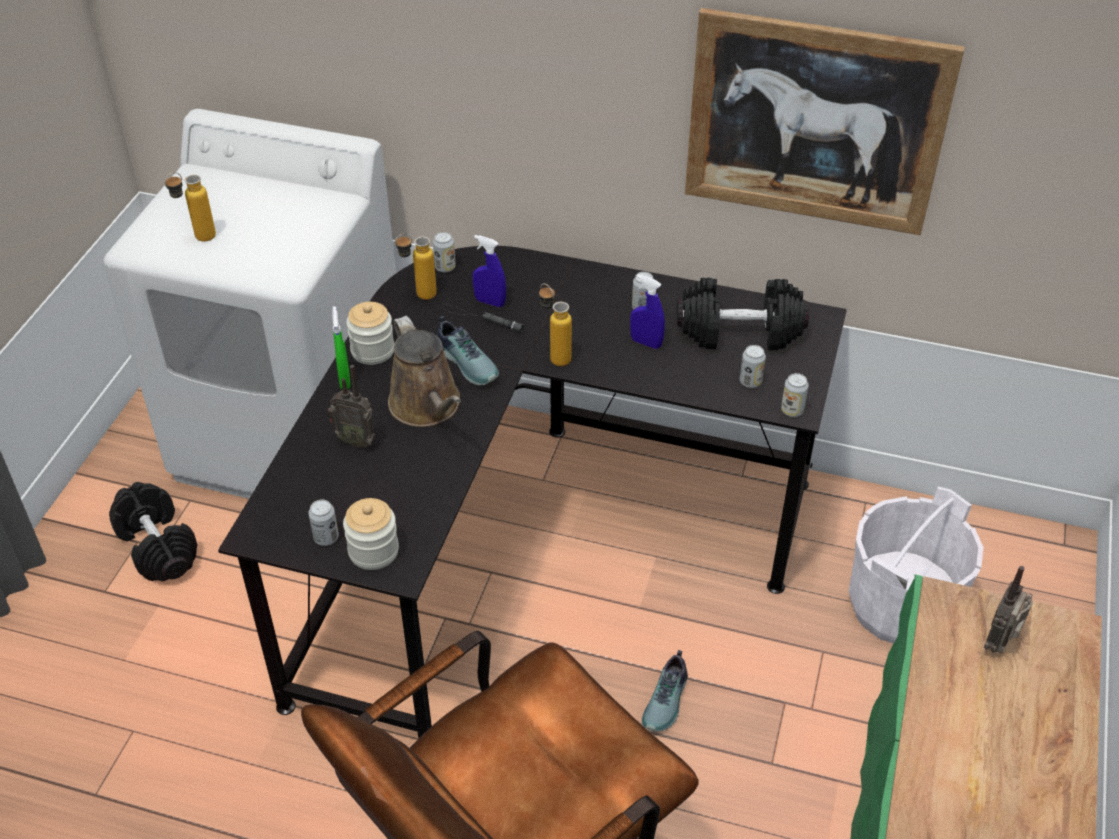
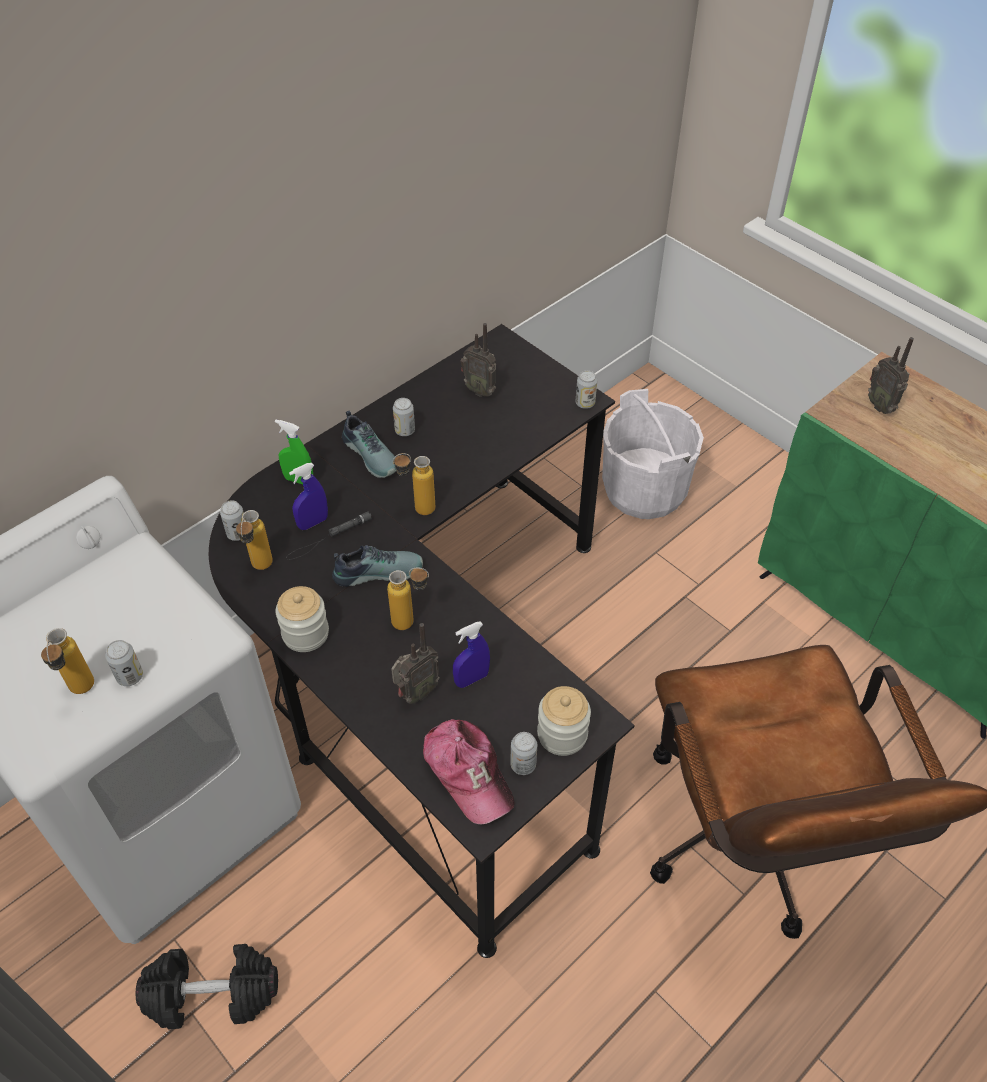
camera: 60 degrees left, 5 degrees up
(297, 506) = (468, 773): none -> cap
(344, 380) = (327, 671): green spray bottle -> green spray bottle (299, 480)
(427, 406) = (412, 622): brown watering can -> bottle
(646, 343) = (448, 447): blue spray bottle -> blue spray bottle (471, 679)
(667, 701) = (644, 664): shoe -> shoe (372, 454)
(739, 332) = (480, 390): black dumbbell -> radio
(750, 382) = (538, 410): can -> can (130, 676)
(815, 123) = (452, 187): picture -> none

